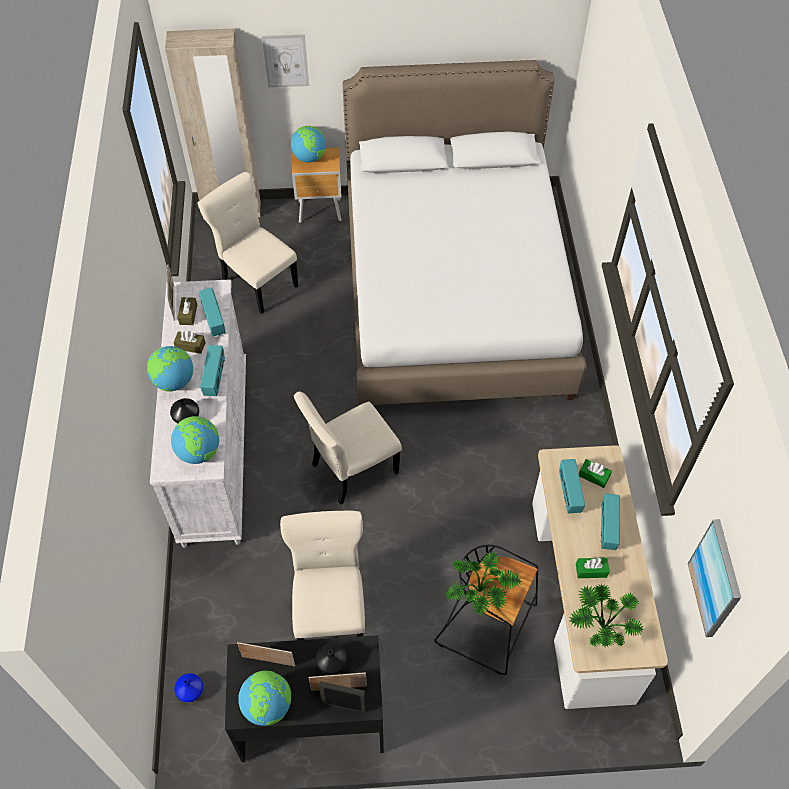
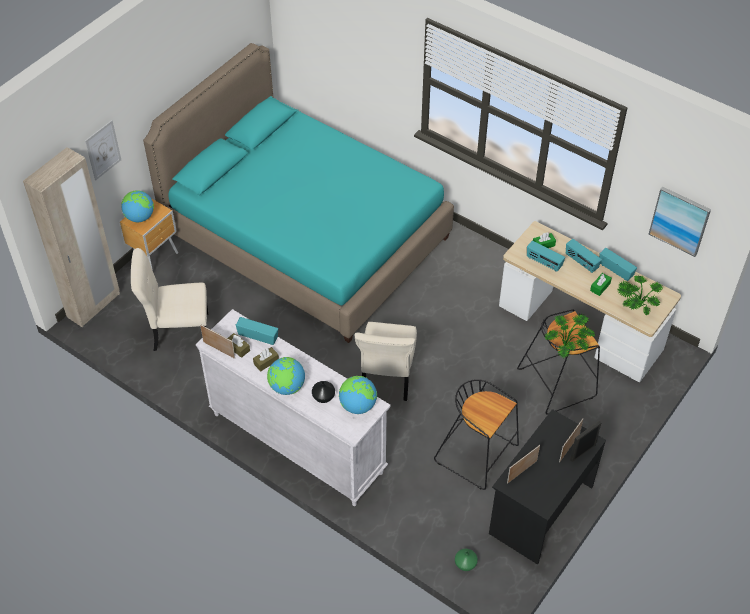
camera: 50 degrees left, 5 degrees down
(190, 691) = (465, 564): blue vase -> green vase
(215, 378) = (307, 364): radio -> radio (615, 270)
(268, 705) = (550, 489): globe -> none
(331, 611) = (478, 454): beige chair -> black stool
(331, 662) = (550, 441): black vase -> none
(454, 292) = (306, 236): white bed -> turquoise bed

